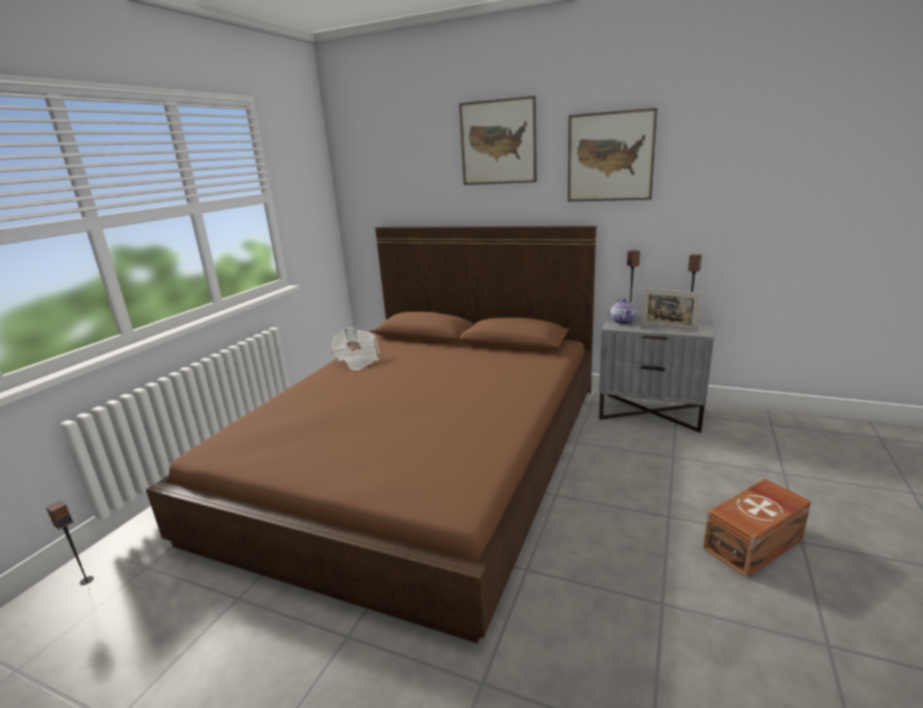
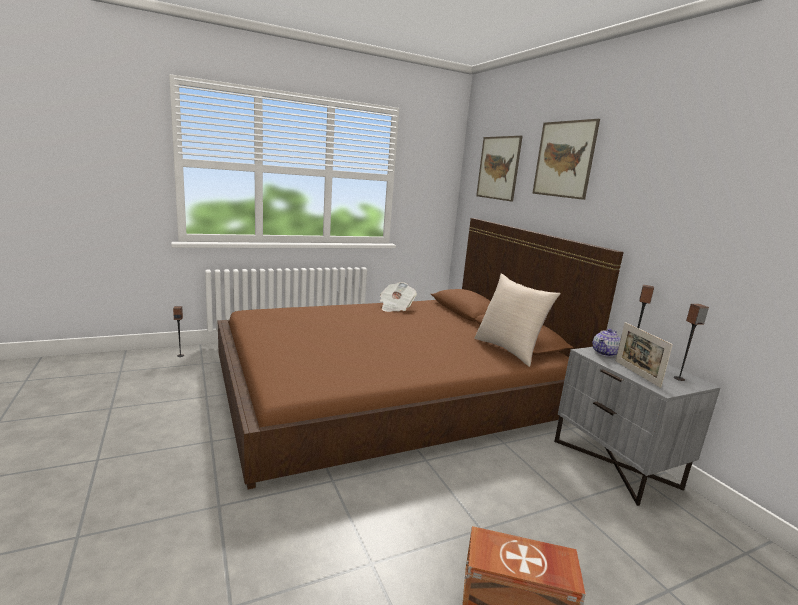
camera: 40 degrees right, 5 degrees down
(527, 354) = (508, 350): none -> beige pillow
(610, 157) = (651, 184): picture -> picture (498, 168)

